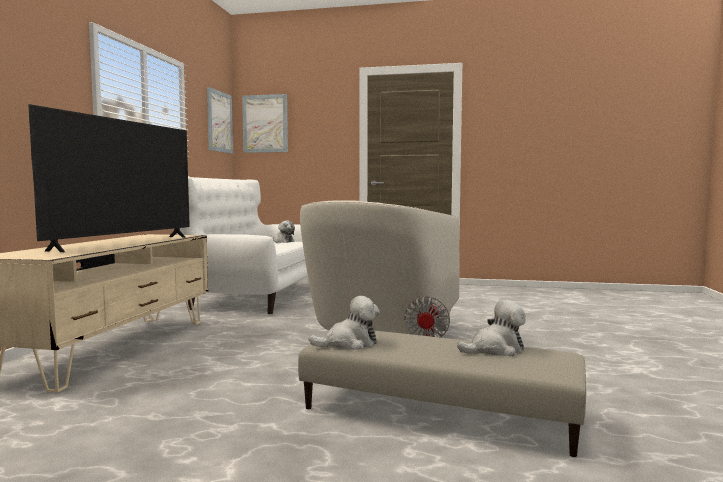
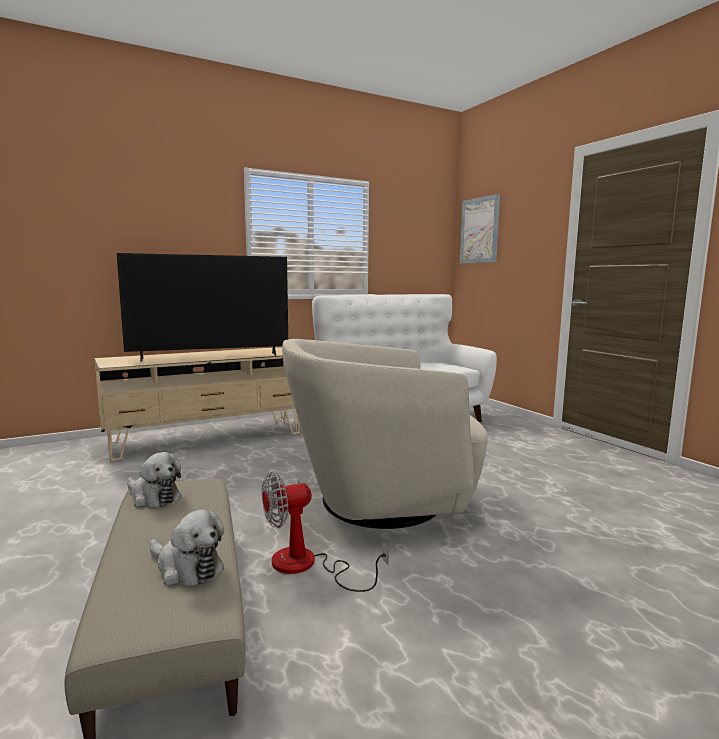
camera: 50 degrees right, 5 degrees up
(219, 122) = (428, 233): picture -> none
(282, 242) = (445, 365): plush toy -> none

